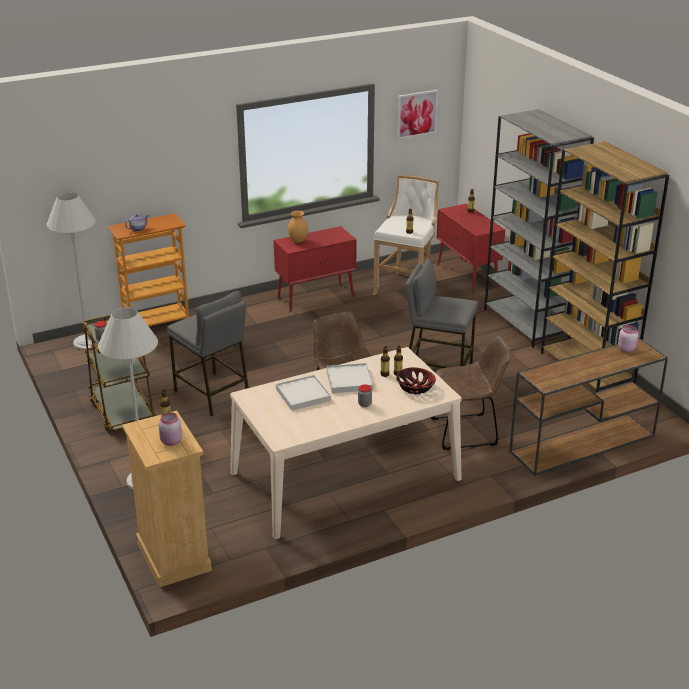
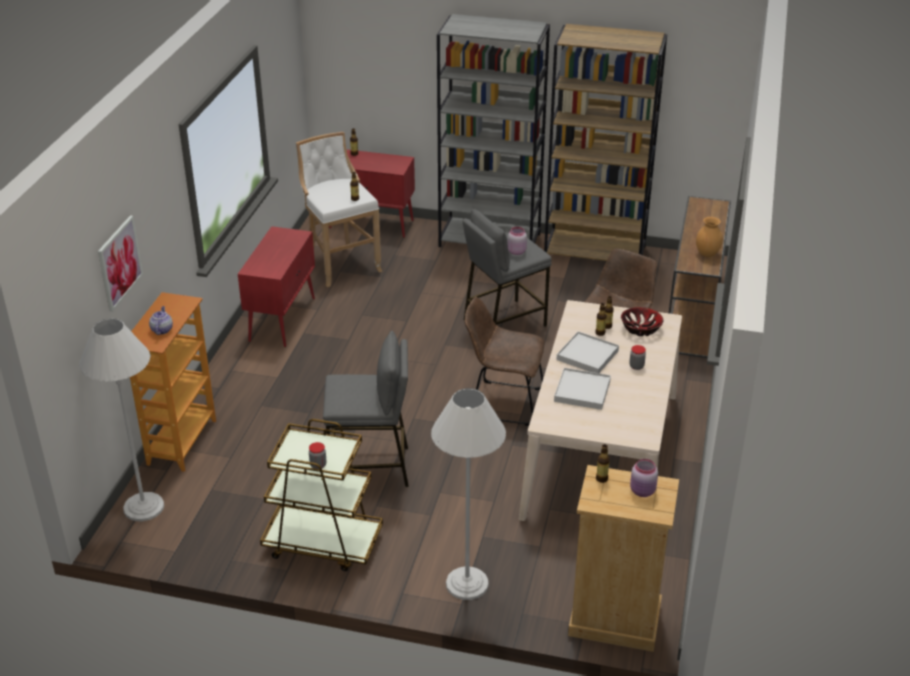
camera: 50 degrees left, 5 degrees up
(298, 241) = (264, 262): brown vase -> brown vase (707, 254)
(416, 114) = (281, 66): picture -> picture (119, 263)
(626, 349) = (698, 209): pink jar -> pink jar (516, 251)

